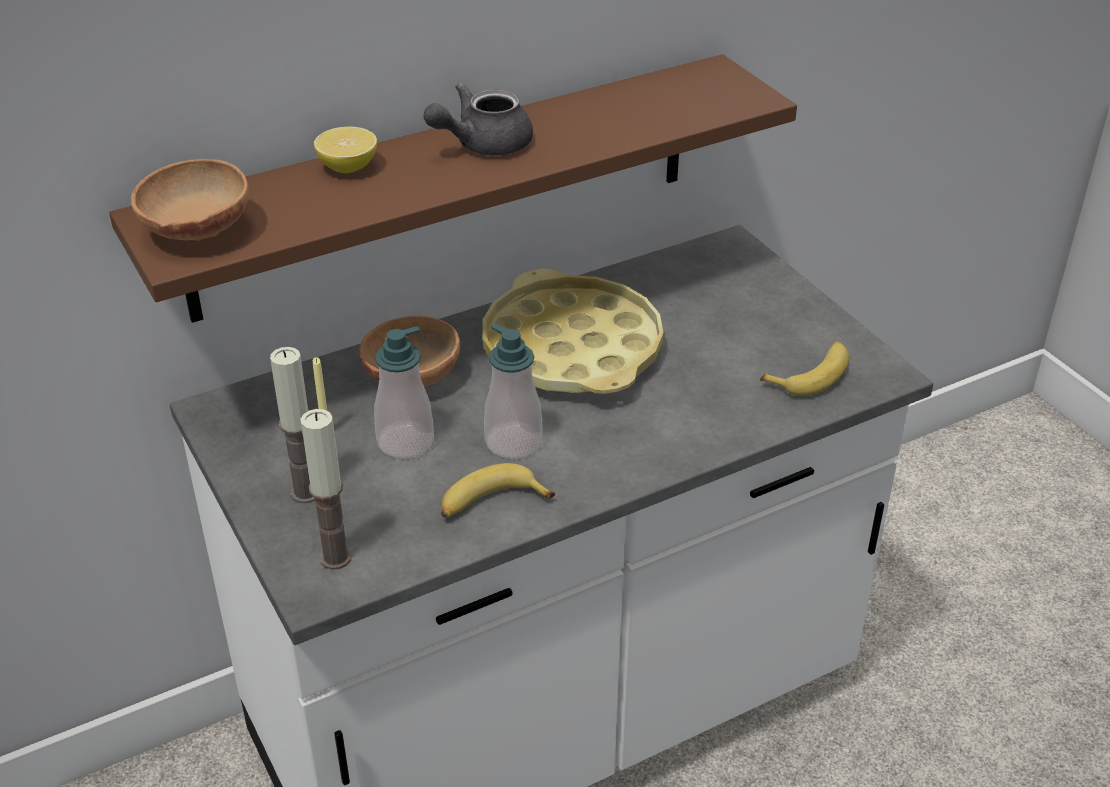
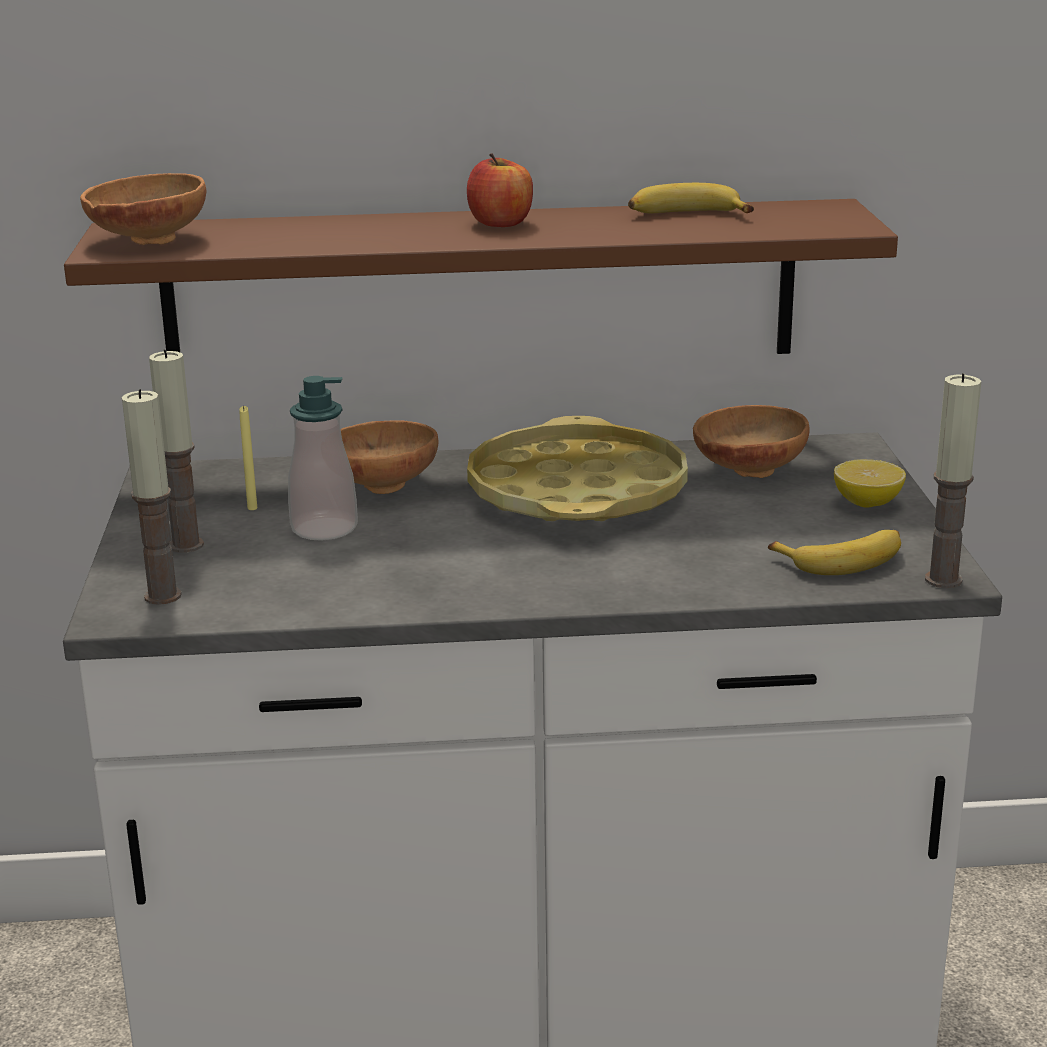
camera: 25 degrees right, 15 degrees down
(348, 168) = (345, 222): lemon -> lemon (867, 503)
(482, 144) = (500, 223): grey teapot -> apple
(490, 503) = (363, 589): banana -> banana (686, 215)
(513, 442) = (437, 549): soap dispenser -> none
(678, 292) = (747, 470): none -> brown bowl
(888, 378) = (943, 580): none -> candle

